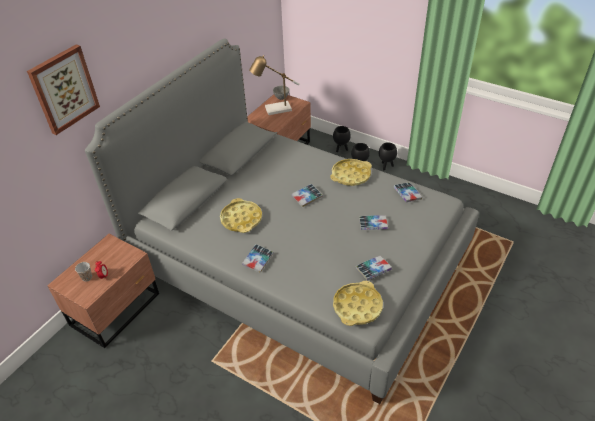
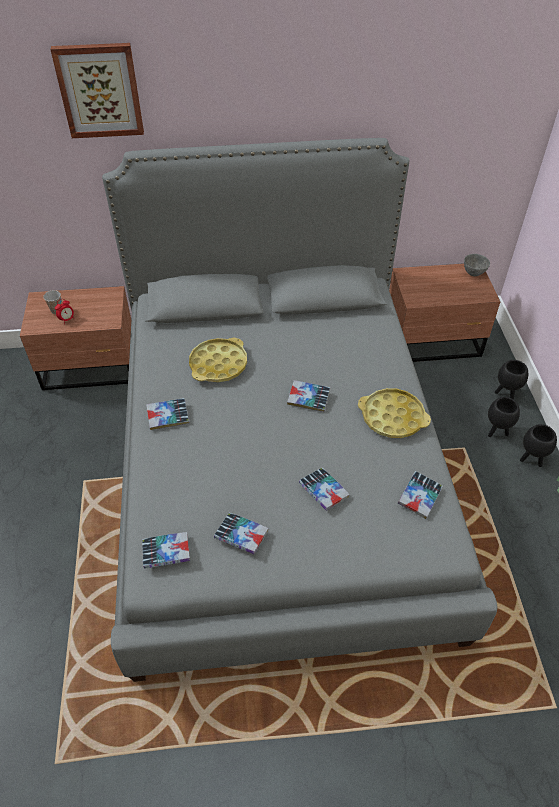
camera: 50 degrees right, 5 degrees up
(274, 110) = (444, 281): table lamp -> none
(357, 306) = (166, 552): yellow tray -> book

